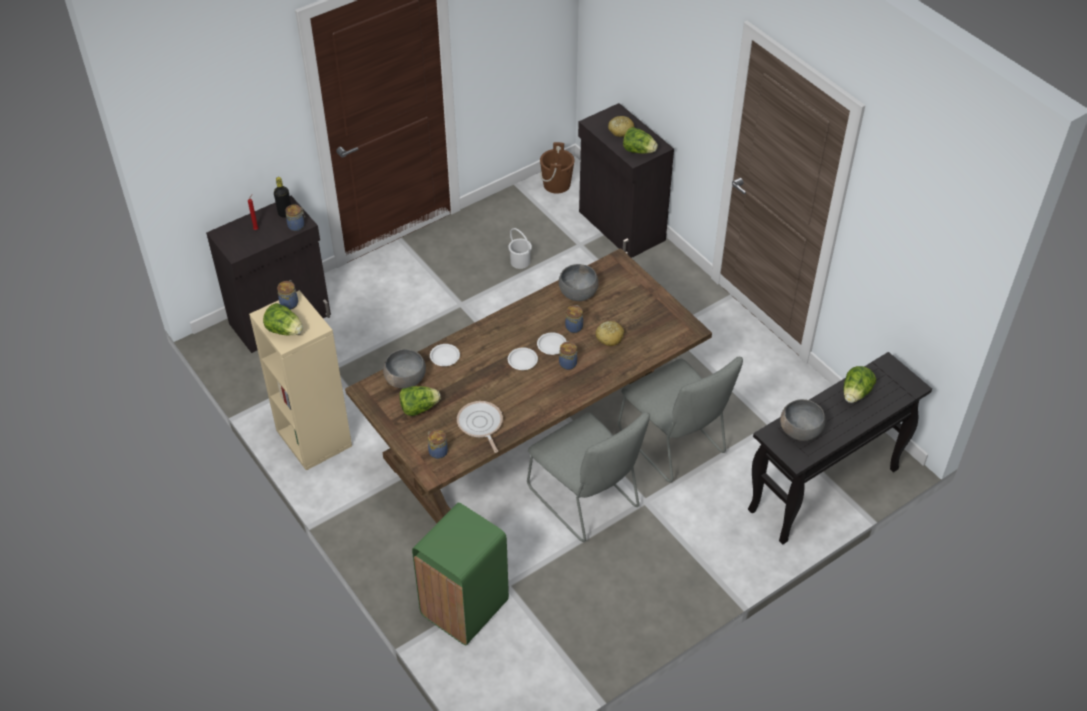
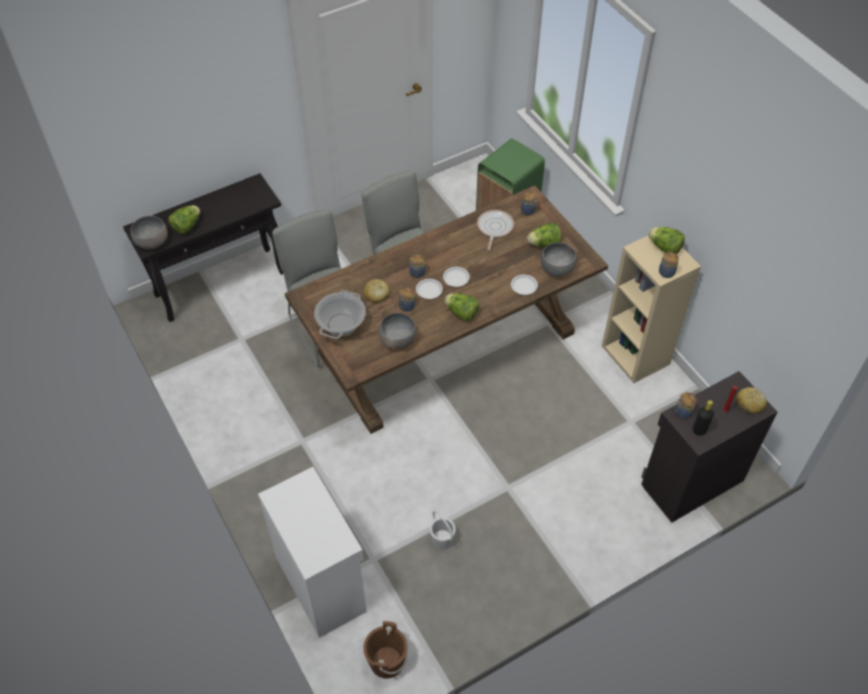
camera: 175 degrees left, 5 degrees up
(480, 425) = (494, 228): frying pan -> frying pan turned 150 degrees counterclockwise
(620, 130) = (313, 528): bread -> bread (750, 403)
(621, 226) = (322, 583): black cabinet -> white cabinet
(638, 151) = (300, 492): lettuce -> lettuce (461, 313)
(640, 303) = (341, 325): none -> cooking pot
(800, 430) = (244, 201): grey bowl -> grey bowl (152, 242)

